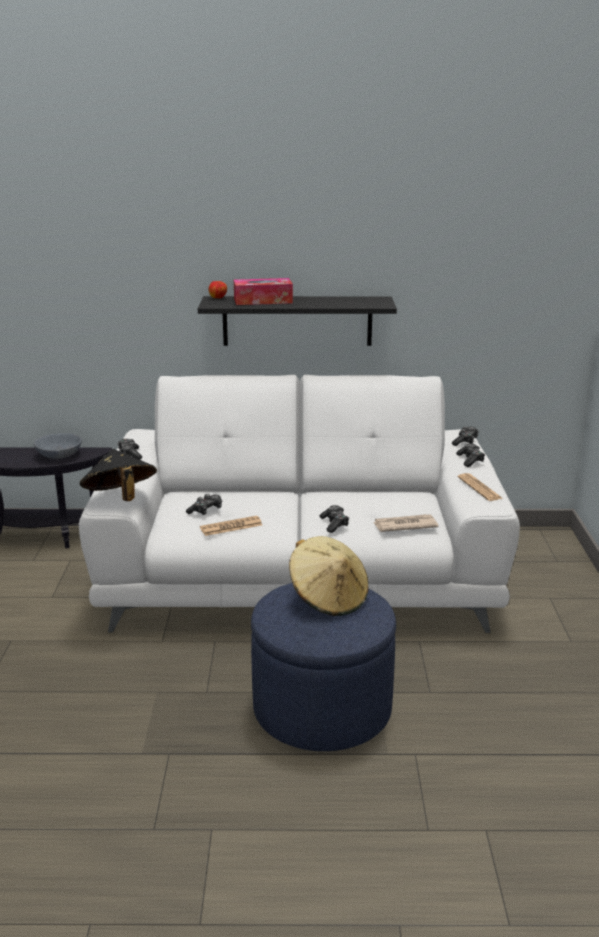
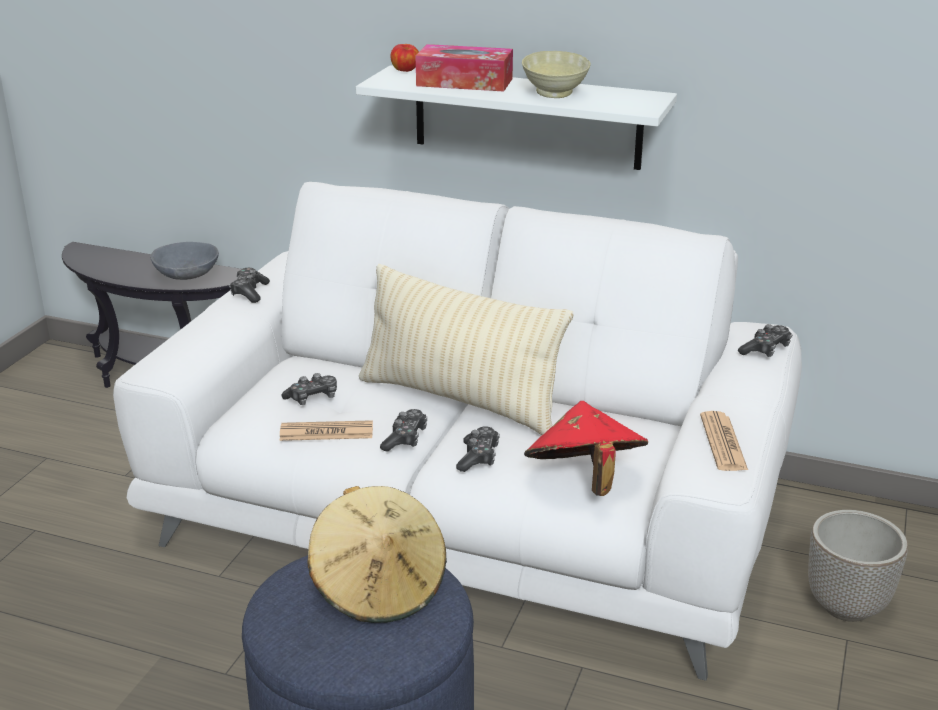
camera: 20 degrees right, 5 degrees up
(120, 499) = (178, 364): black hat -> none
(297, 321) = (527, 117): black shelf -> white shelf
(298, 498) = (460, 400): none -> beige pillow
(323, 302) = (553, 94): none -> beige bowl
(404, 525) = (584, 481): newspaper -> red hat
(470, 460) = (747, 387): game controller -> game controller (405, 438)
(539, 582) = (845, 606): none -> planter

